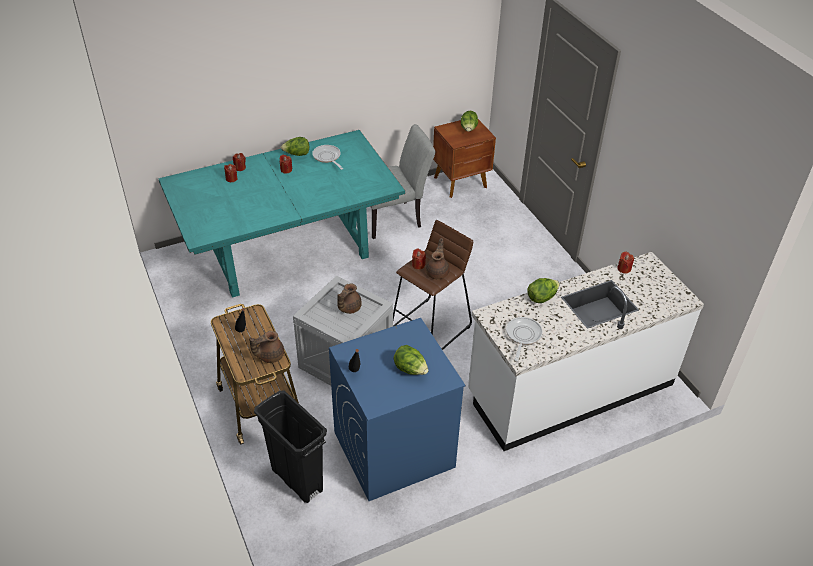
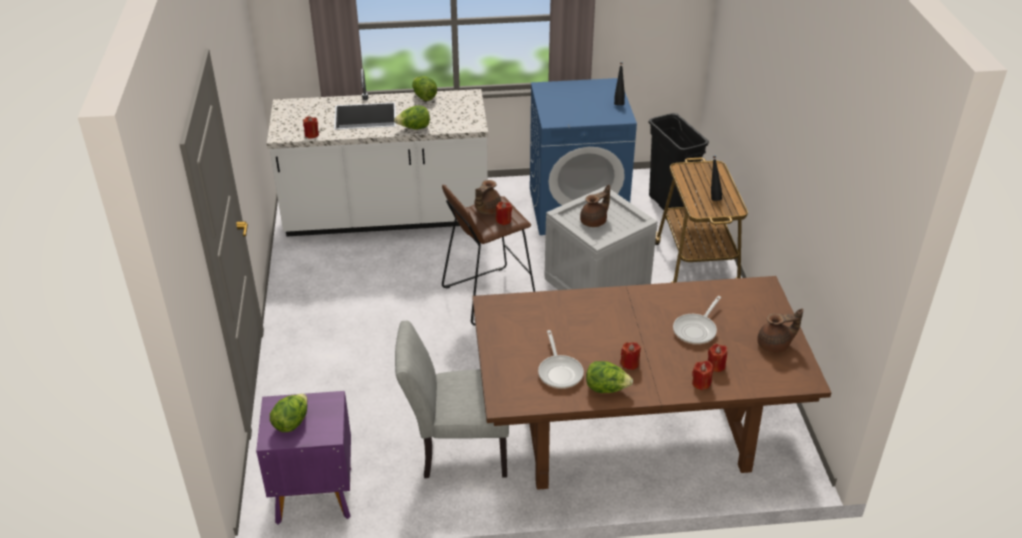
camera: 160 degrees left, 5 degrees down
(269, 355) = (689, 173): brown teapot -> brown teapot (775, 345)
(287, 251) = (634, 432): turquoise dining table -> brown dining table
(410, 369) = (570, 97): lettuce -> lettuce (424, 97)
(461, 182) = (313, 494): brown nightstand -> purple nightstand
(522, 336) = (456, 107): frying pan -> frying pan (696, 330)

